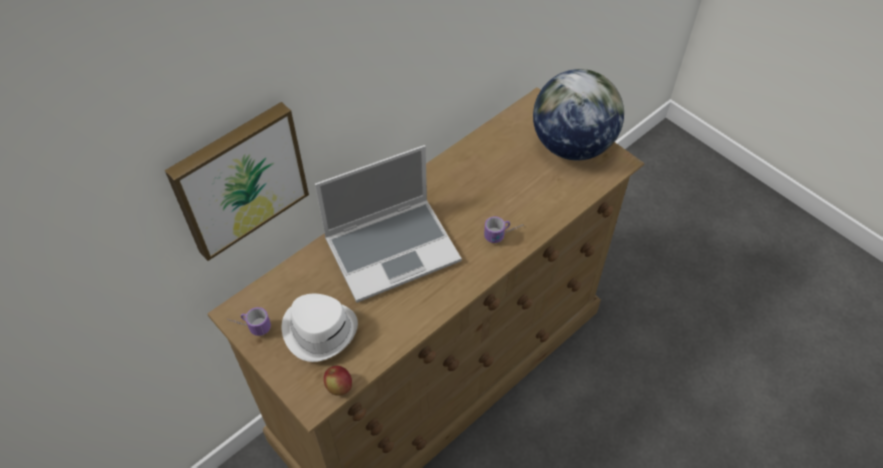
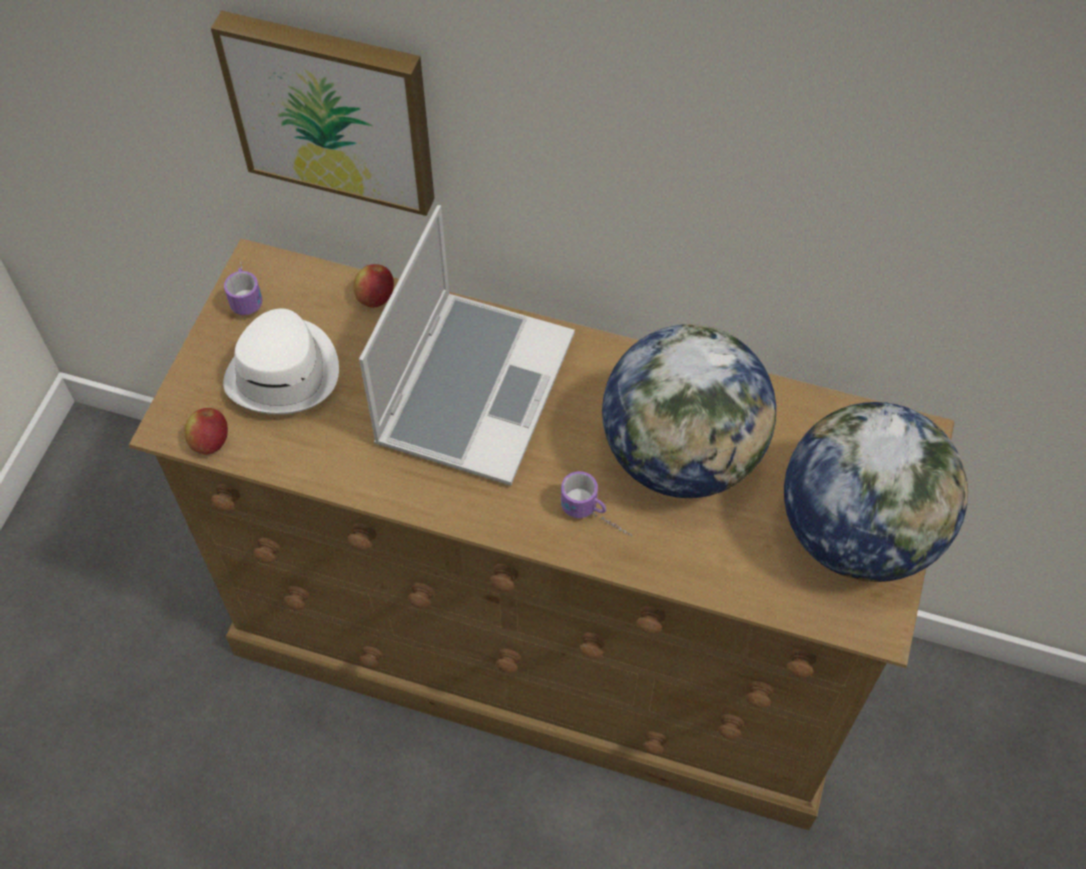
camera: 60 degrees right, 5 degrees up
(303, 266) = (375, 298): none -> apple
(393, 249) = (473, 387): laptop -> laptop turned 105 degrees counterclockwise
(491, 186) = (682, 455): none -> globe

